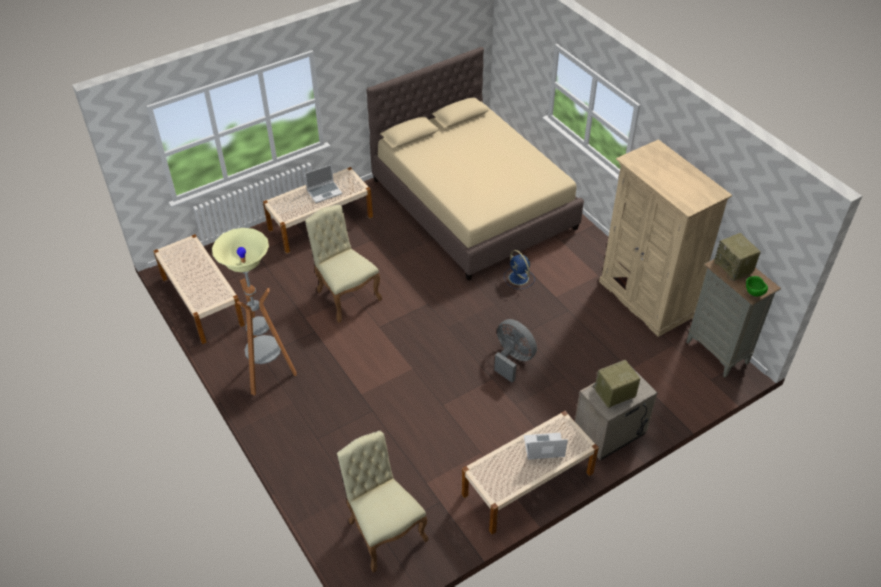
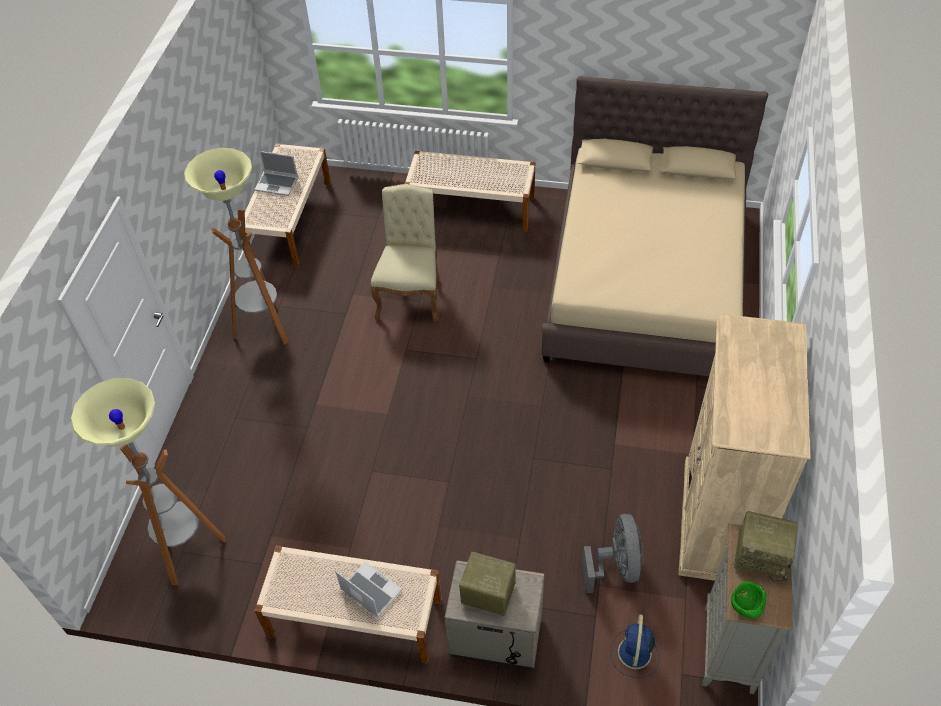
camera: 45 degrees right, 5 degrees up
(324, 192) = (480, 174): laptop -> laptop (277, 184)
(384, 531) = (187, 550): beige chair -> floor lamp
(512, 359) = (490, 478): grey fan -> grey fan (616, 566)
(519, 278) = (599, 396): blue fan -> blue fan (634, 654)
(734, 267) = (761, 556): radio -> radio turned 90 degrees counterclockwise

